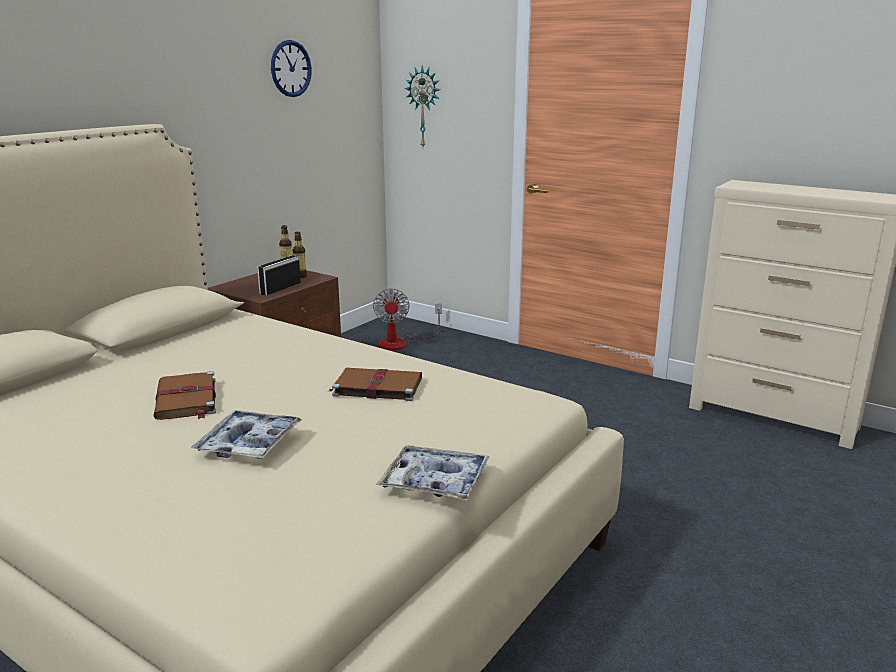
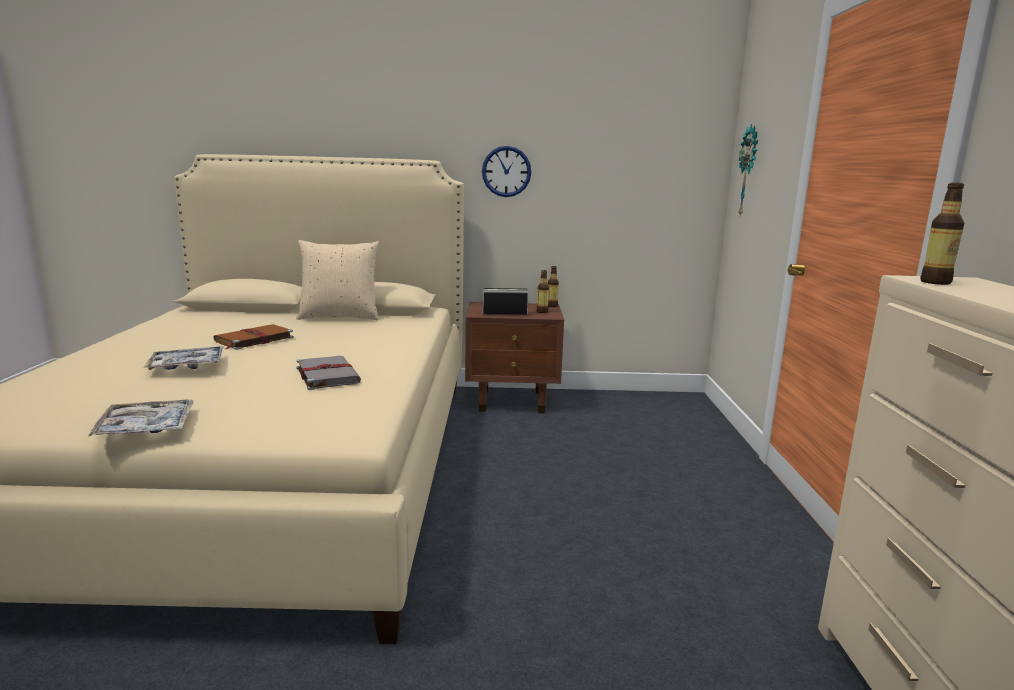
camera: 55 degrees right, 5 degrees down
(160, 347) = (340, 317): none -> beige pillow
(290, 68) = (601, 126): wall clock -> wall clock (506, 171)
(376, 387) = (327, 375): brown book -> grey book
(400, 342) = (656, 415): fan -> none
(746, 187) = (935, 282): none -> bottle

